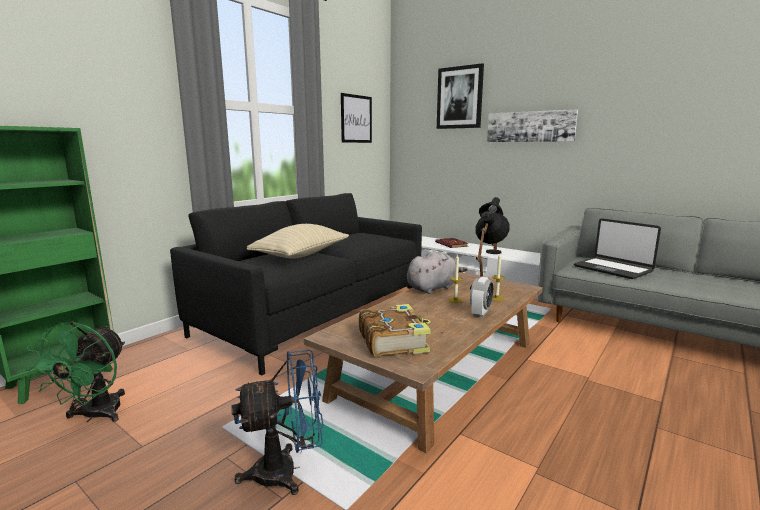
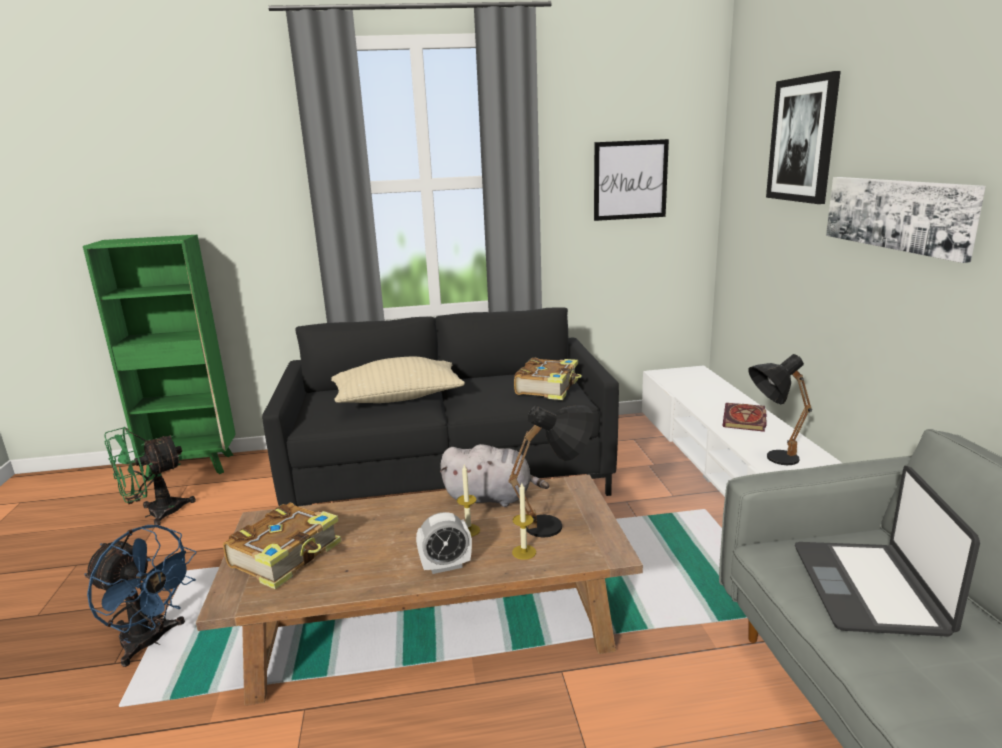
camera: 45 degrees right, 5 degrees up
(377, 237) = (548, 388): none -> book

